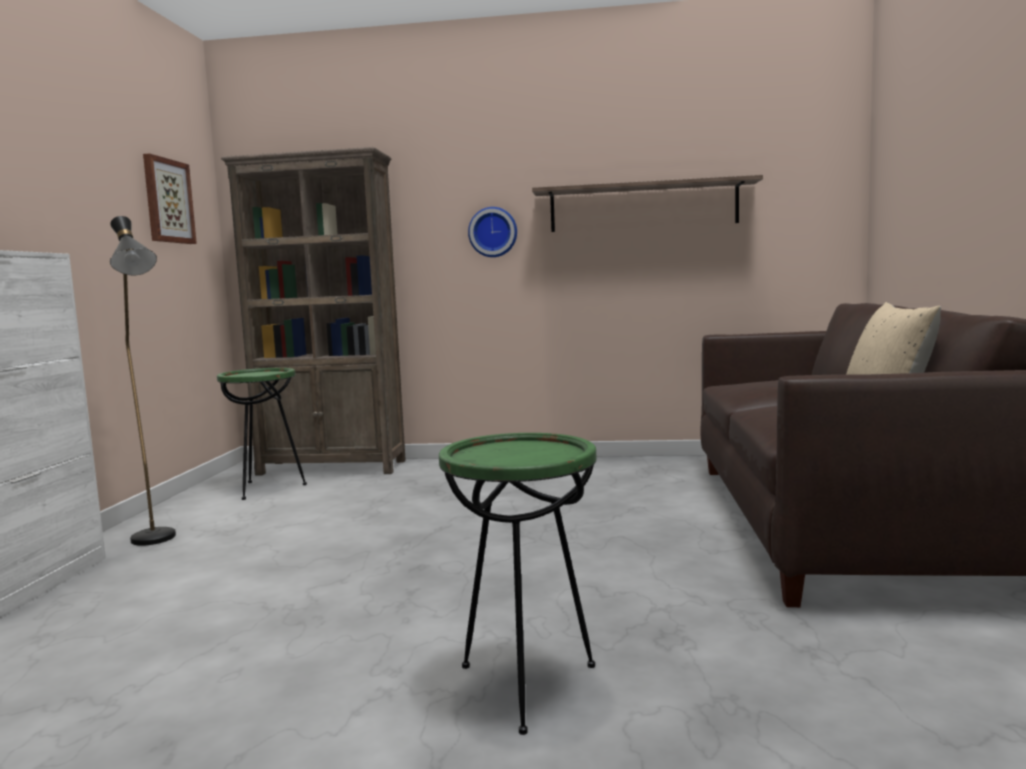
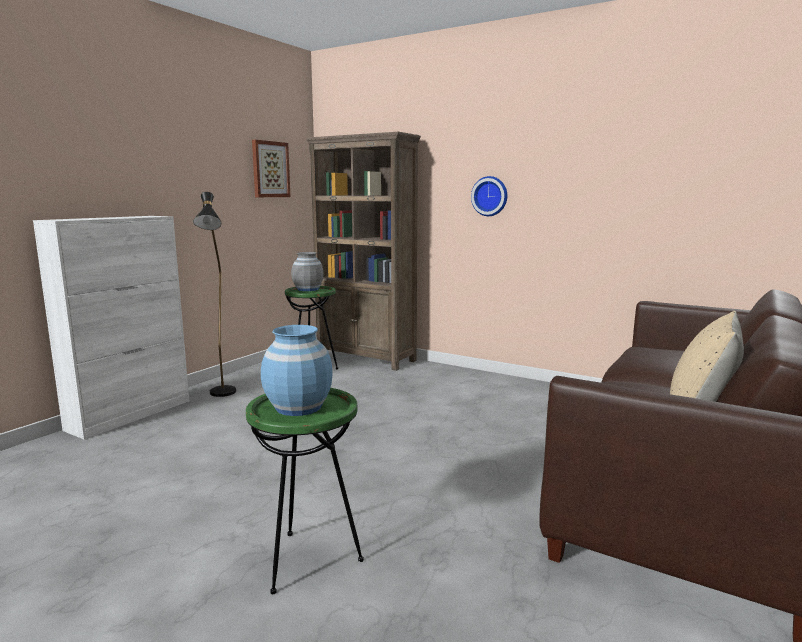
camera: 25 degrees right, 5 degrees up
(251, 372) = (308, 289): none -> grey vase
(512, 454) = (299, 407): none -> blue vase
(643, 206) = (614, 181): shelf -> none

